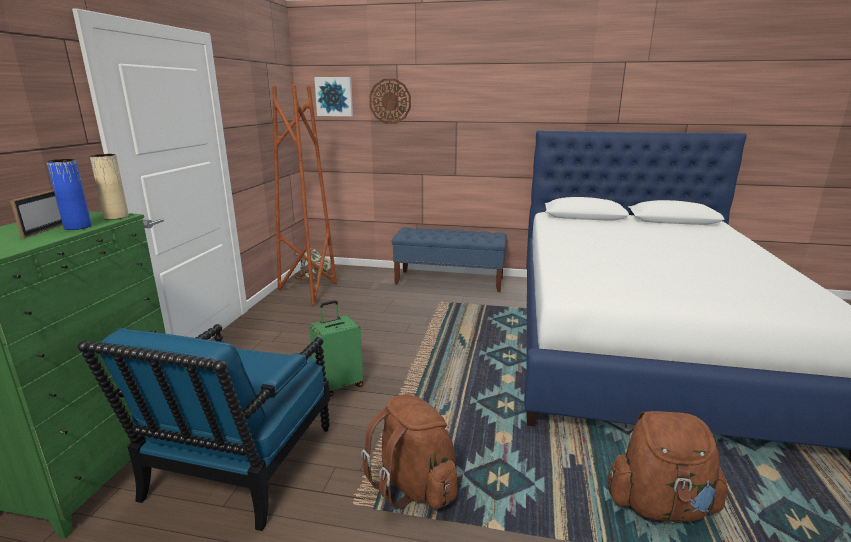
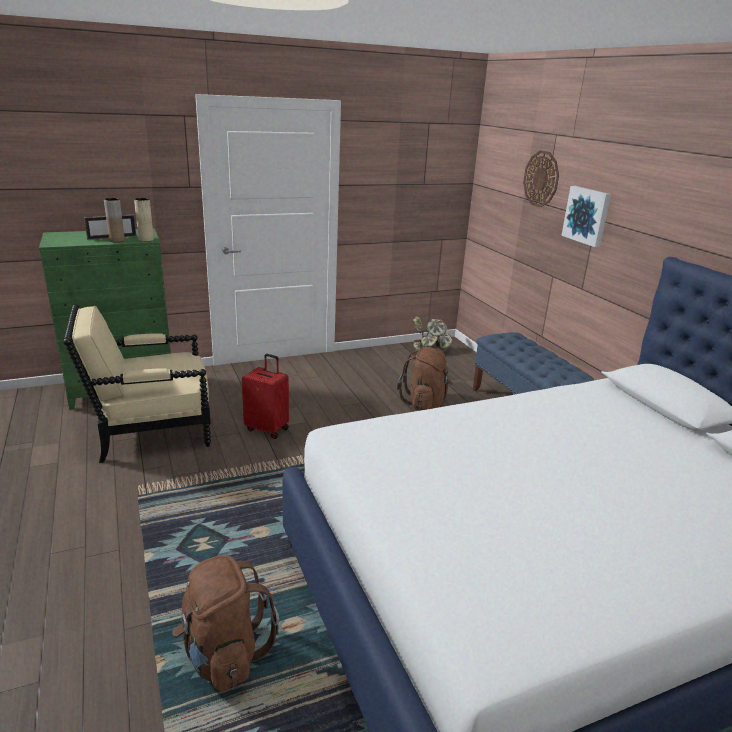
camera: 55 degrees right, 5 degrees up
(78, 227) = (117, 240): blue vase -> brown vase
(237, 466) = (149, 430): blue armchair -> beige armchair
(309, 292) = (397, 360): brown clothes rack -> none
(334, 96) = (501, 164): picture -> picture (587, 215)
(339, 385) = (267, 429): green suitcase -> red suitcase
(414, 485) = (171, 505): brown backpack -> brown backpack (425, 403)

